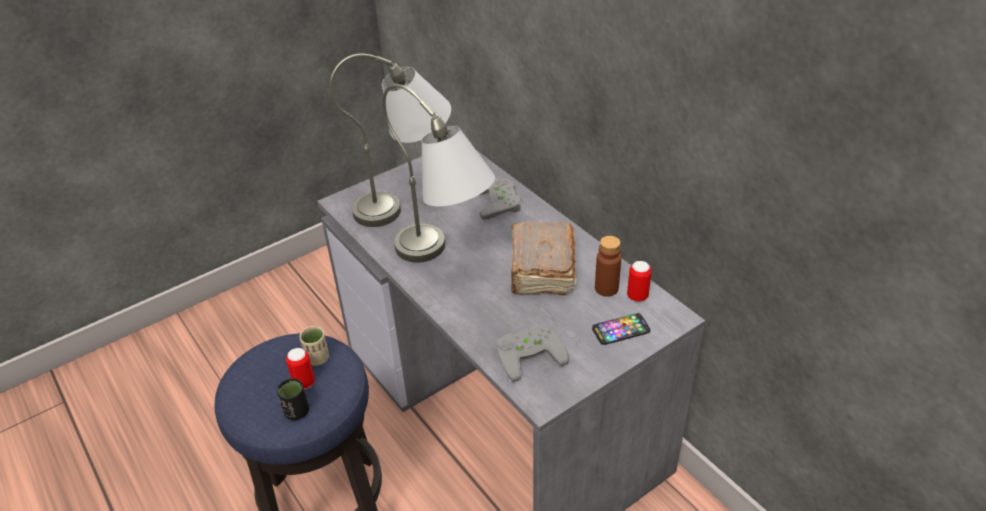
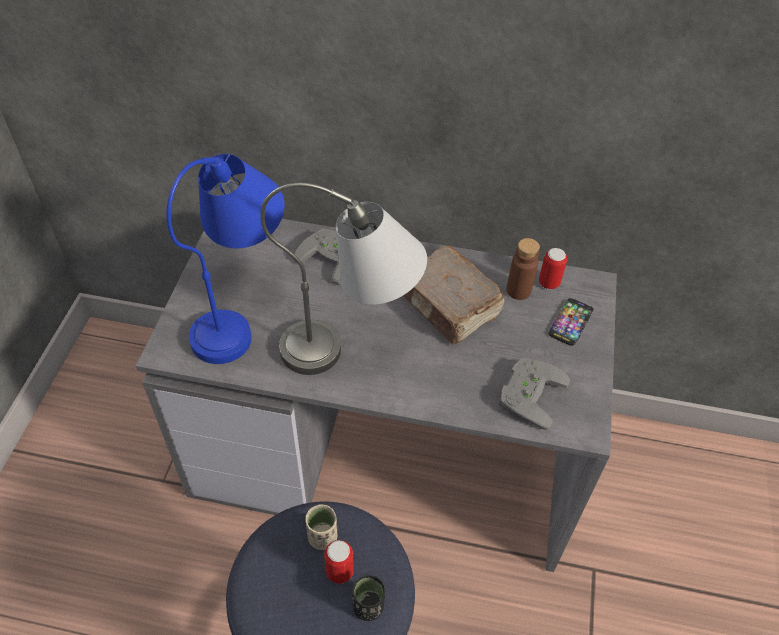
camera: 45 degrees left, 10 degrees up
(408, 203) = (243, 310): grey table lamp -> blue table lamp

